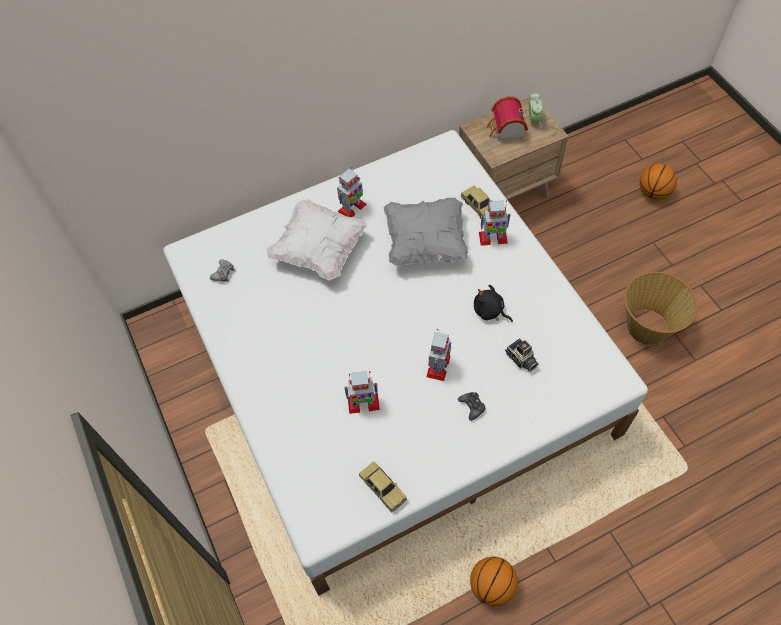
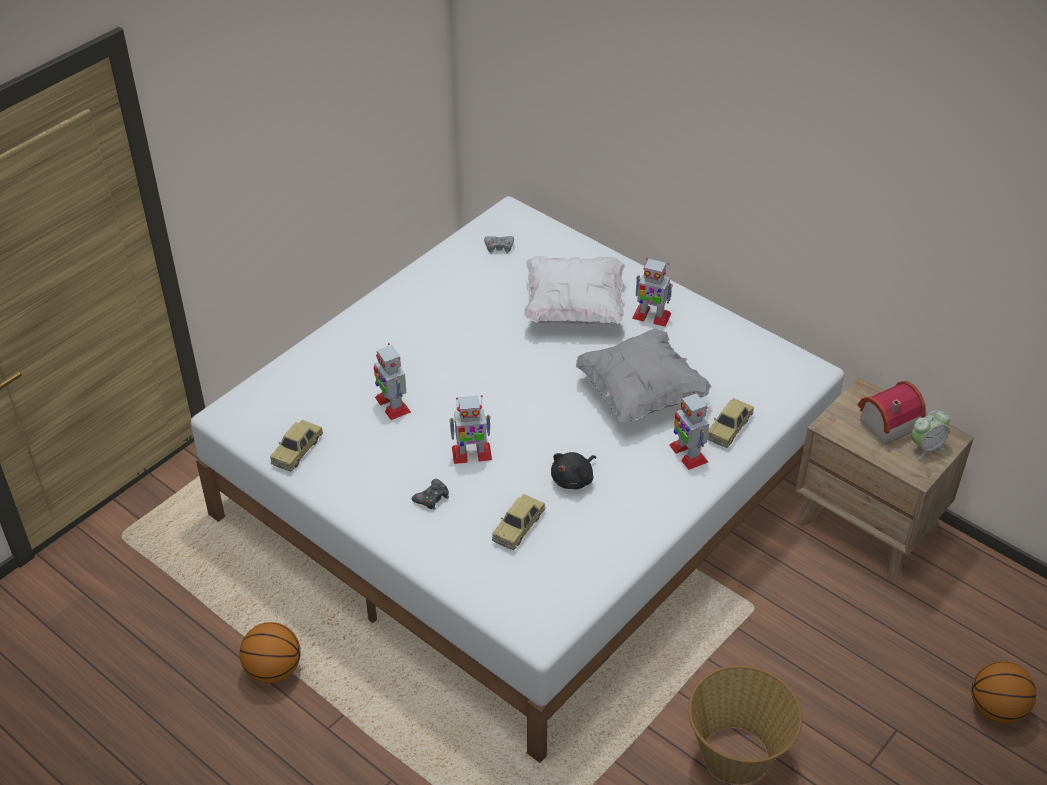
camera: 65 degrees right, 15 degrees down
(490, 311) = (574, 479): black plush toy -> black plush toy turned 150 degrees counterclockwise
(521, 360) = (518, 526): camera -> toy car

